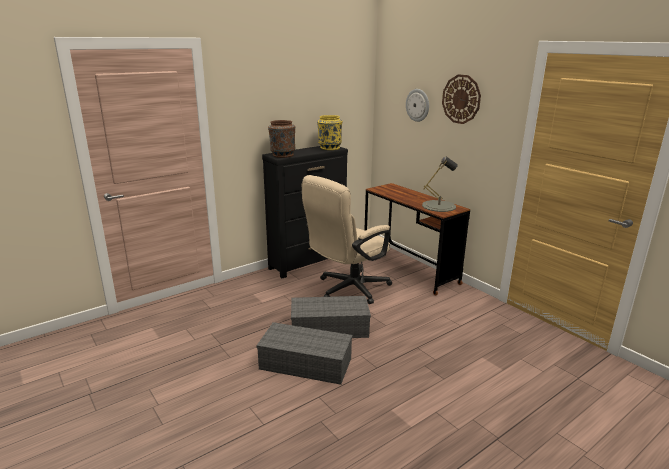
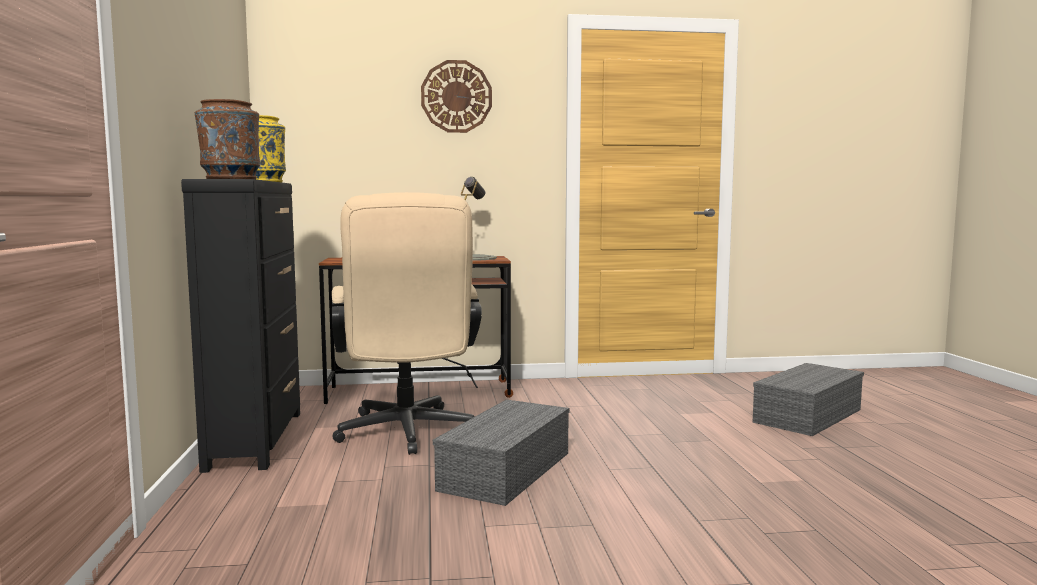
camera: 60 degrees left, 15 degrees down
(307, 363) = (593, 509): grey storage box -> grey storage box (807, 415)
(418, 105) = (368, 114): wall clock -> none

